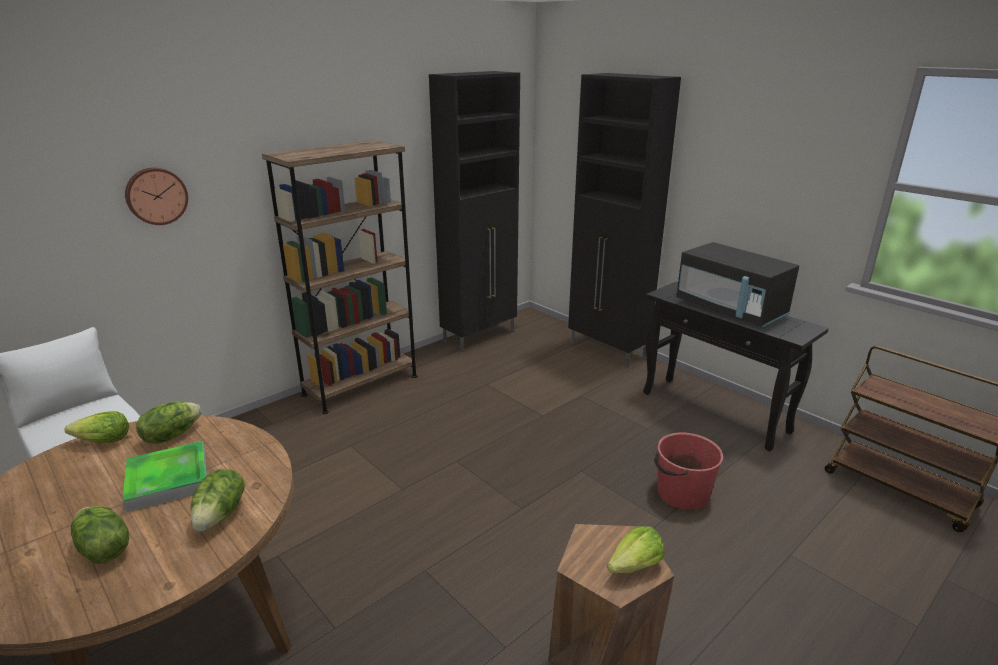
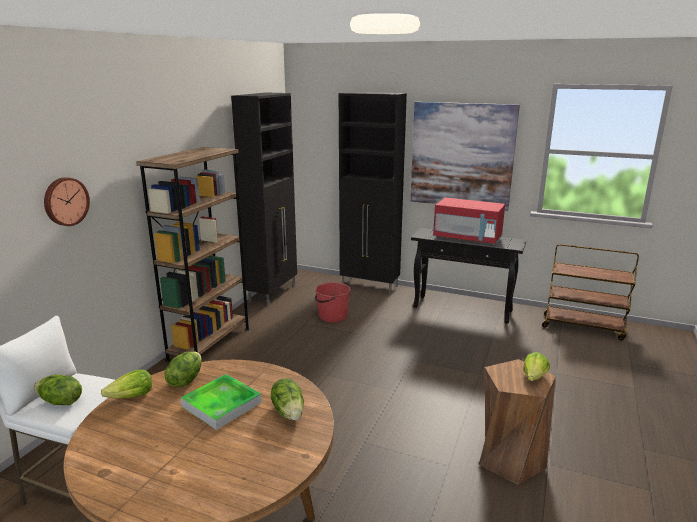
camera: 25 degrees left, 5 degrees down
(103, 550) = (230, 453): lettuce -> lettuce (60, 402)
(681, 493) = (479, 357): red bucket -> red bucket (332, 316)
(730, 310) = (467, 238): black microwave -> red microwave
(752, 180) = (461, 155): none -> picture

